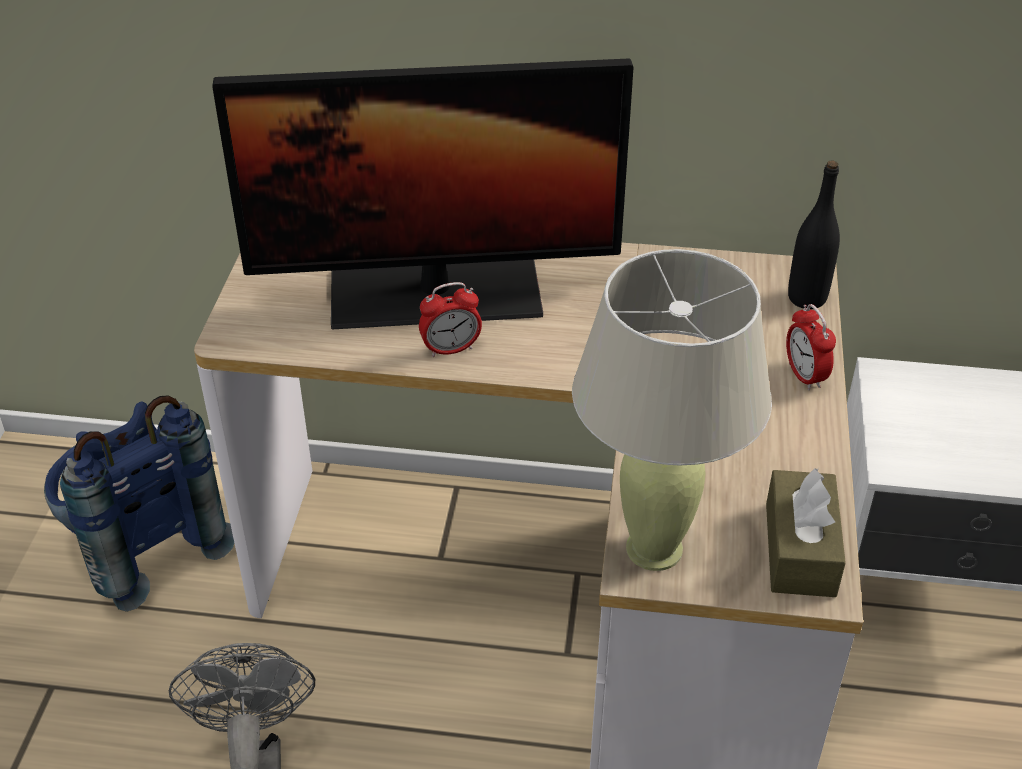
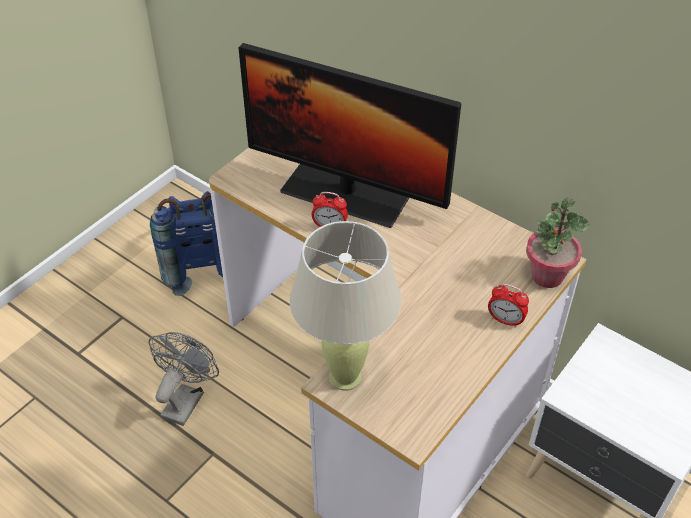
camera: 30 degrees right, 5 degrees up
(800, 549) = (419, 412): brown tissue box -> none
(804, 376) = (505, 320): alarm clock -> alarm clock turned 75 degrees counterclockwise
(807, 298) = (547, 276): black bottle -> potted plant

